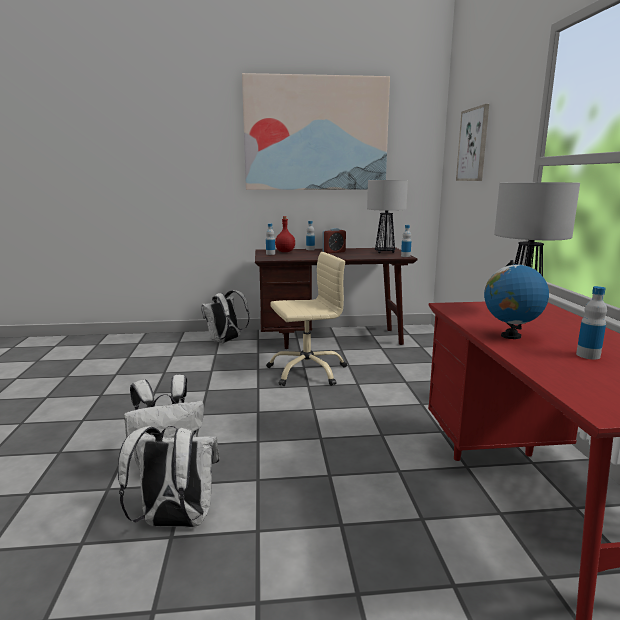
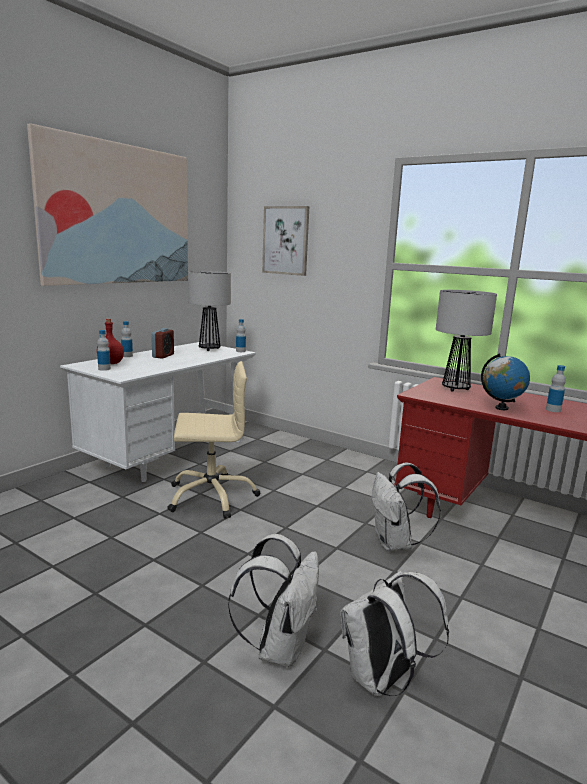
camera: 50 degrees left, 0 degrees up
(226, 341) = (53, 498): white backpack -> white backpack (395, 544)
(307, 371) = (211, 496): beige office chair -> beige office chair turned 60 degrees clockwise
(330, 339) = (168, 456): brown desk -> white desk

